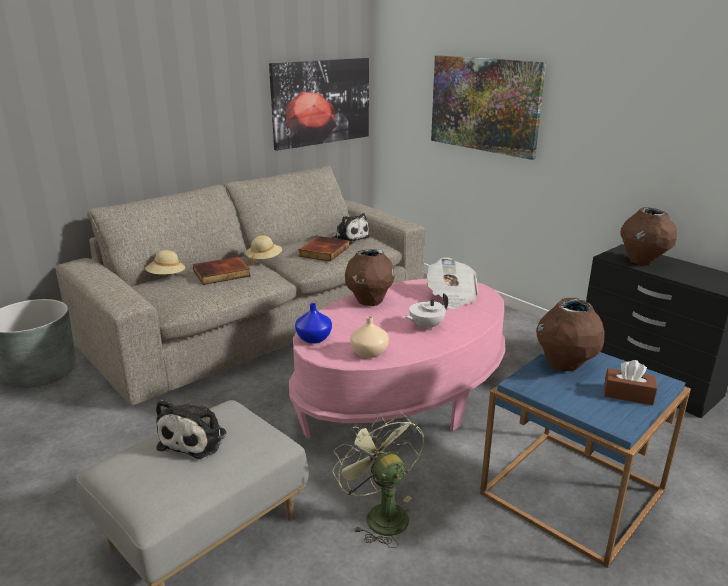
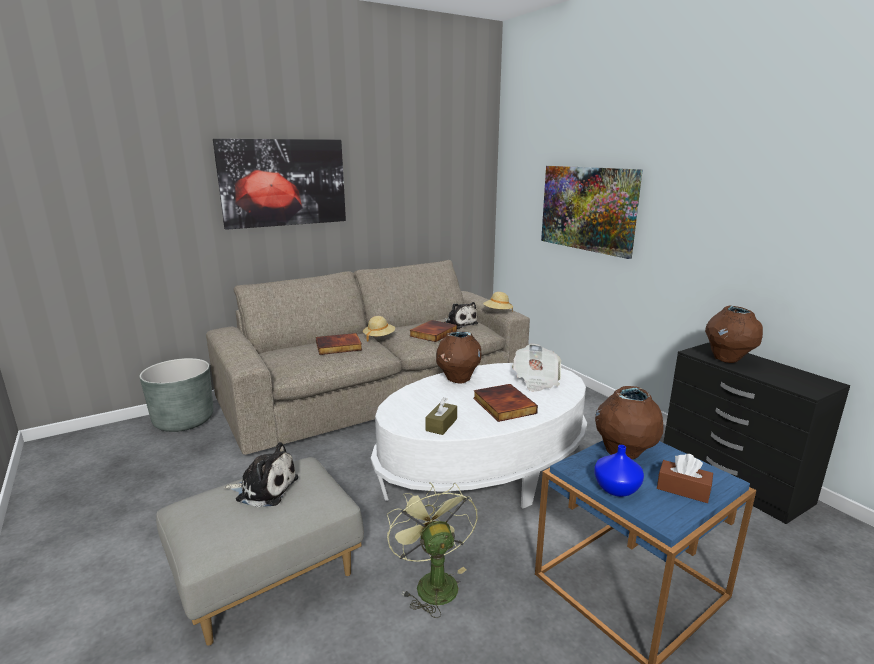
camera: 10 degrees right, 5 degrees down
(166, 276) = (292, 346): beige hat -> beige hat (497, 312)
(195, 439) = (264, 488): plush toy -> plush toy turned 105 degrees counterclockwise
(313, 338) = (396, 408): blue vase -> blue vase (615, 488)
(321, 102) = (446, 205): picture -> picture (283, 182)
(368, 352) = (441, 425): beige vase -> brown tissue box
(402, 396) = (483, 470): pink coffee table -> white coffee table
(425, 326) = (502, 405): white teapot -> book

